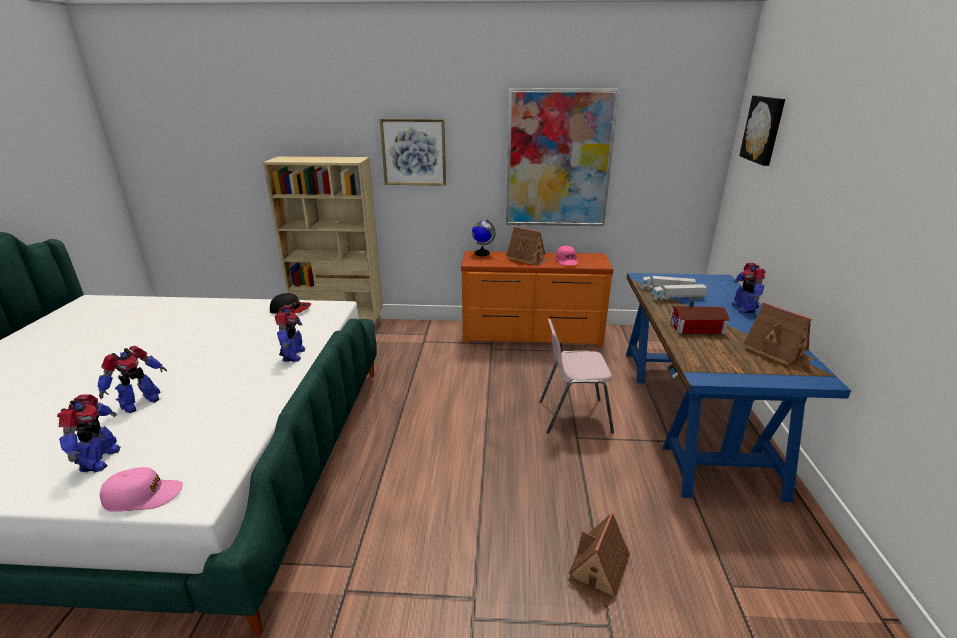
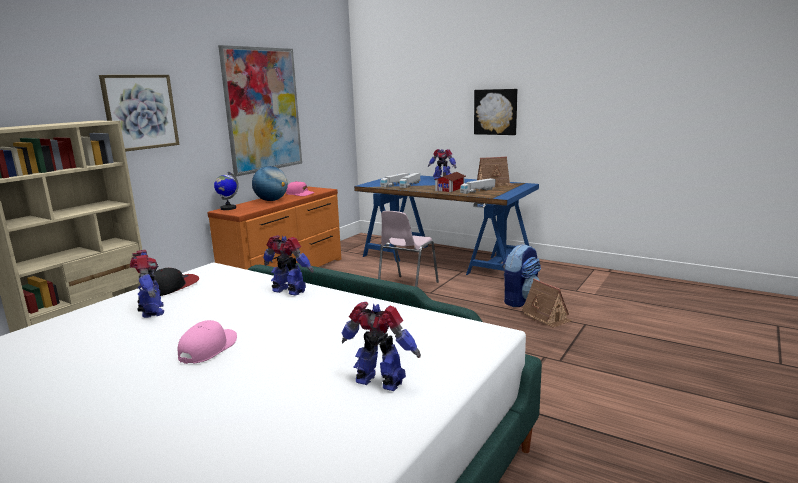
camera: 60 degrees left, 10 degrees down
(139, 403) = (277, 366): toy robot -> toy robot (151, 311)
(143, 496) = (467, 357): pink cap -> pink cap (208, 349)
(527, 258) = (271, 200): toy house -> globe
(629, 525) = (520, 300): none -> backpack
(711, 350) = (477, 191): none -> toy truck
(763, 129) = (389, 73): picture -> picture (496, 112)

